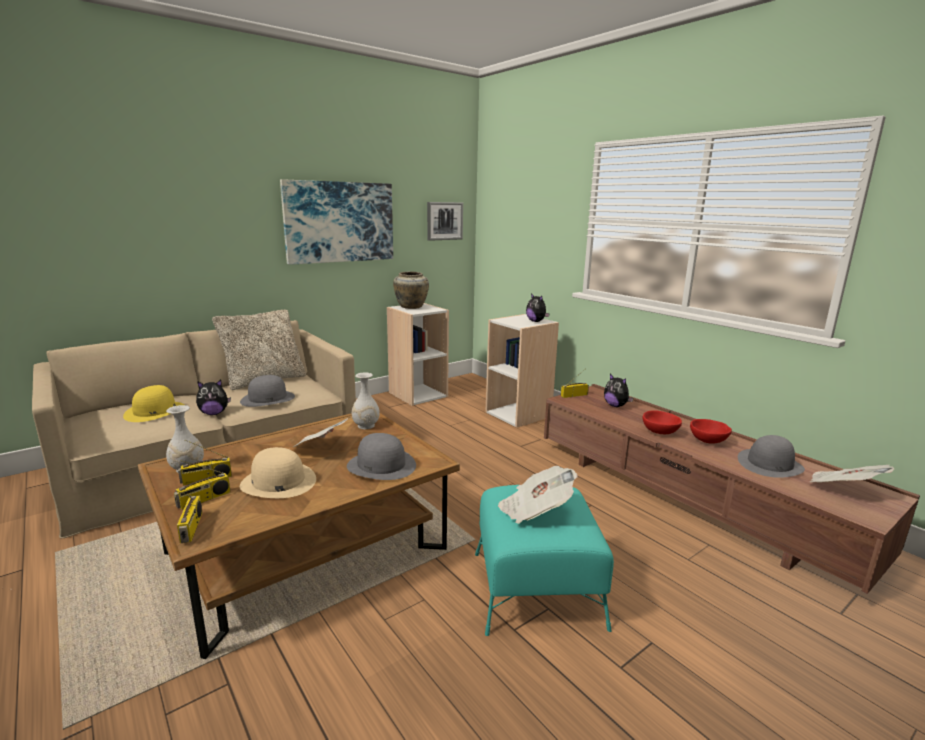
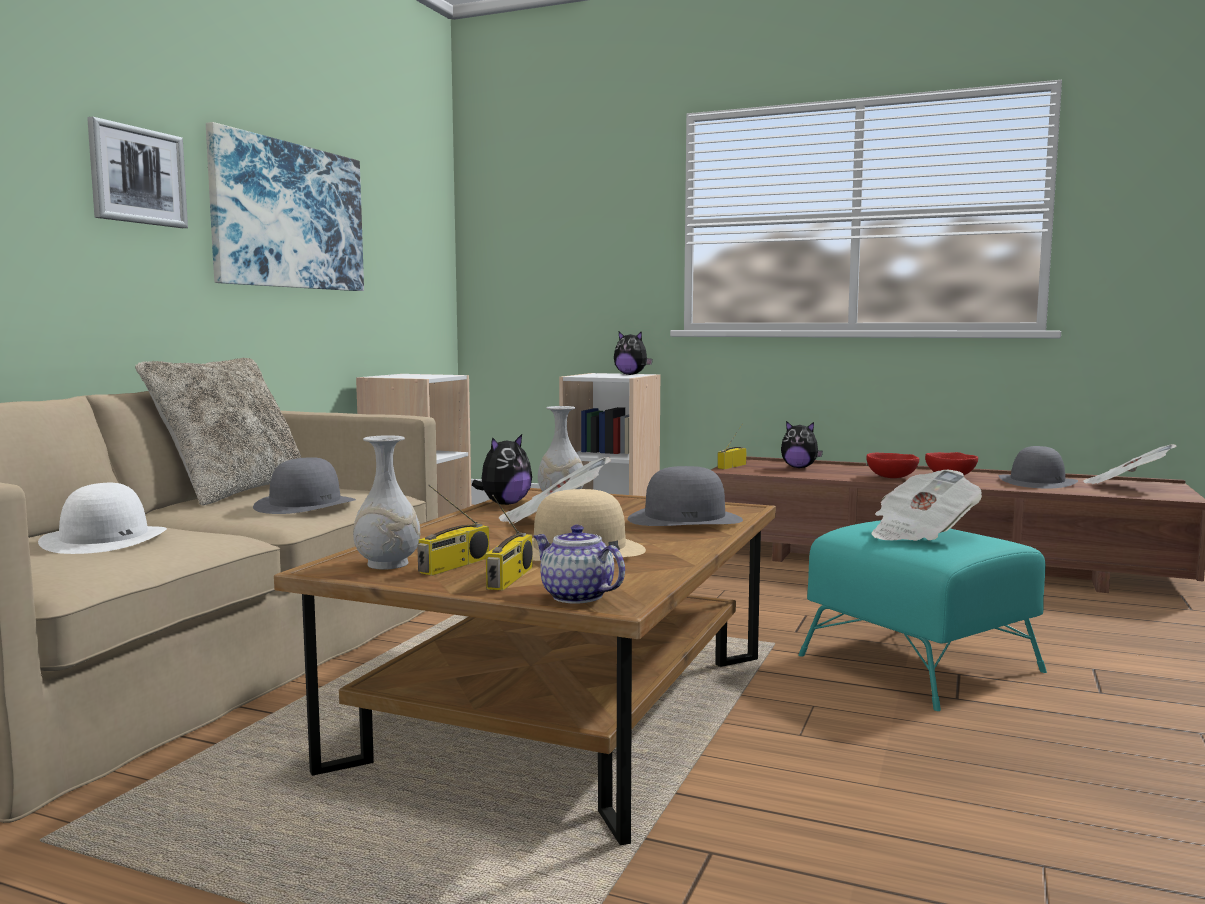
camera: 30 degrees left, 10 degrees down
(154, 411) = (104, 539): yellow hat -> white hat
(192, 528) = (575, 596): radio -> teapot
(214, 413) = (231, 532): plush toy -> plush toy (504, 504)
(411, 307) = (399, 375): beige vase -> none
(444, 221) = (421, 236): picture -> picture (137, 176)

